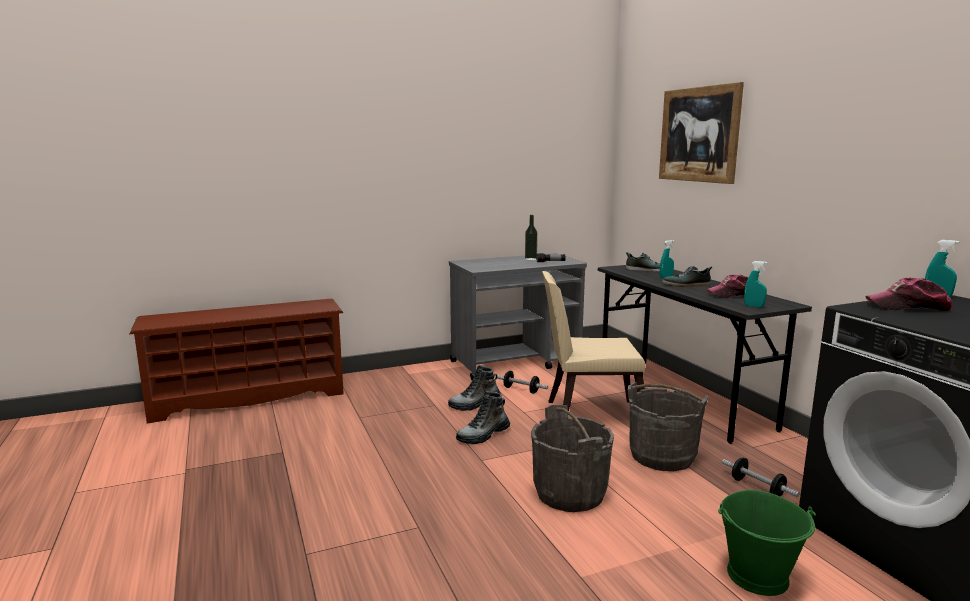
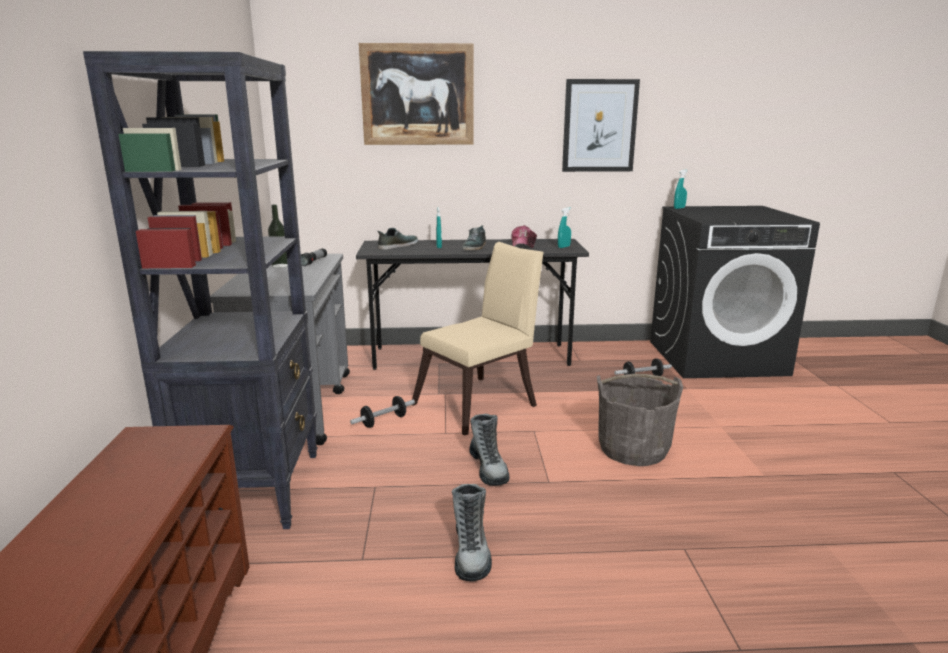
camera: 70 degrees left, 5 degrees up
(412, 377) = (254, 488): none -> black bookcase
(475, 404) = (399, 457): boot -> boot (471, 553)
(588, 416) = (481, 403): beige chair -> beige chair turned 150 degrees counterclockwise
(662, 456) = (580, 394): grey bucket -> none
(758, 576) = (755, 412): green bucket -> none
(859, 170) = (599, 126): none -> picture
(908, 307) = (706, 215): cap -> none

